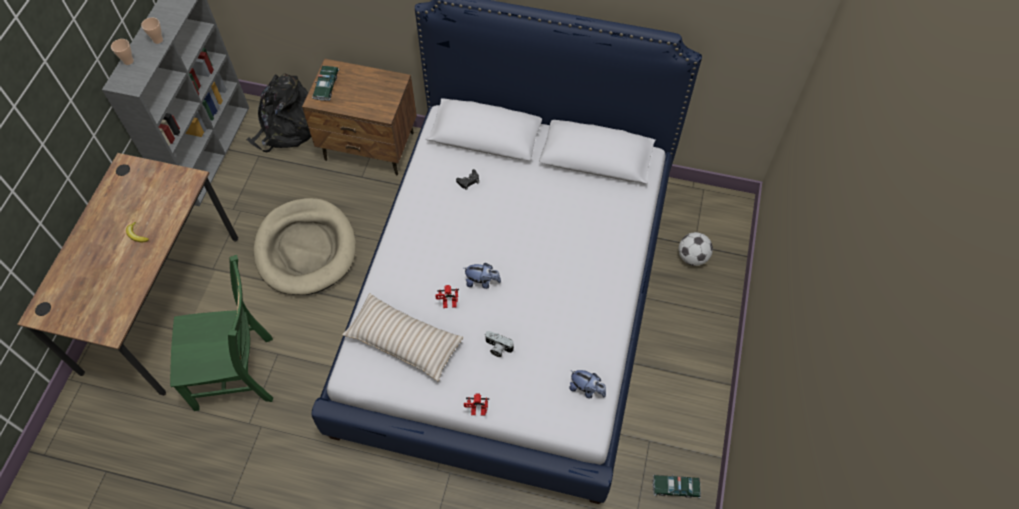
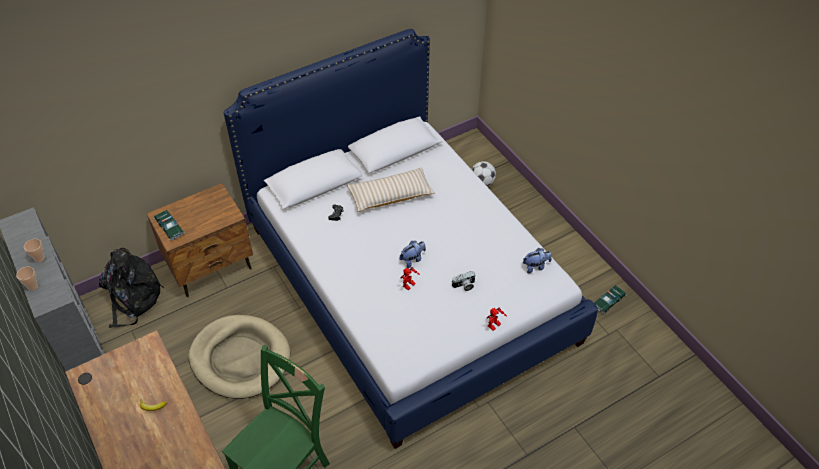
camera: 45 degrees left, 10 degrees down
(404, 341) = (407, 326): beige pillow -> beige pillow (390, 195)

